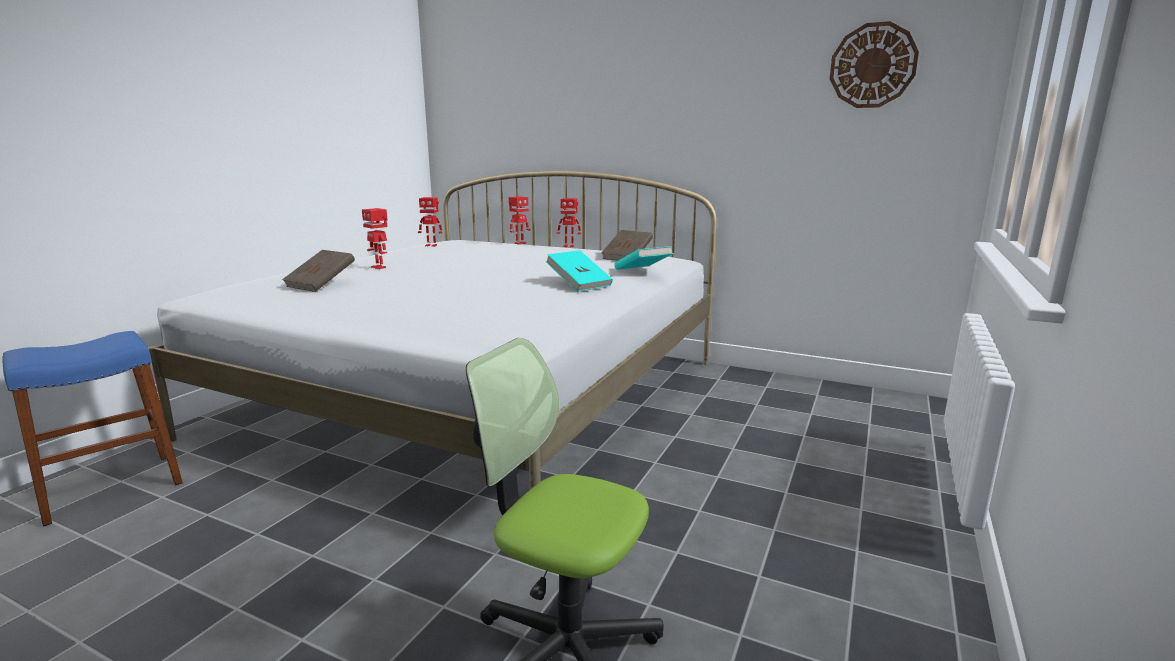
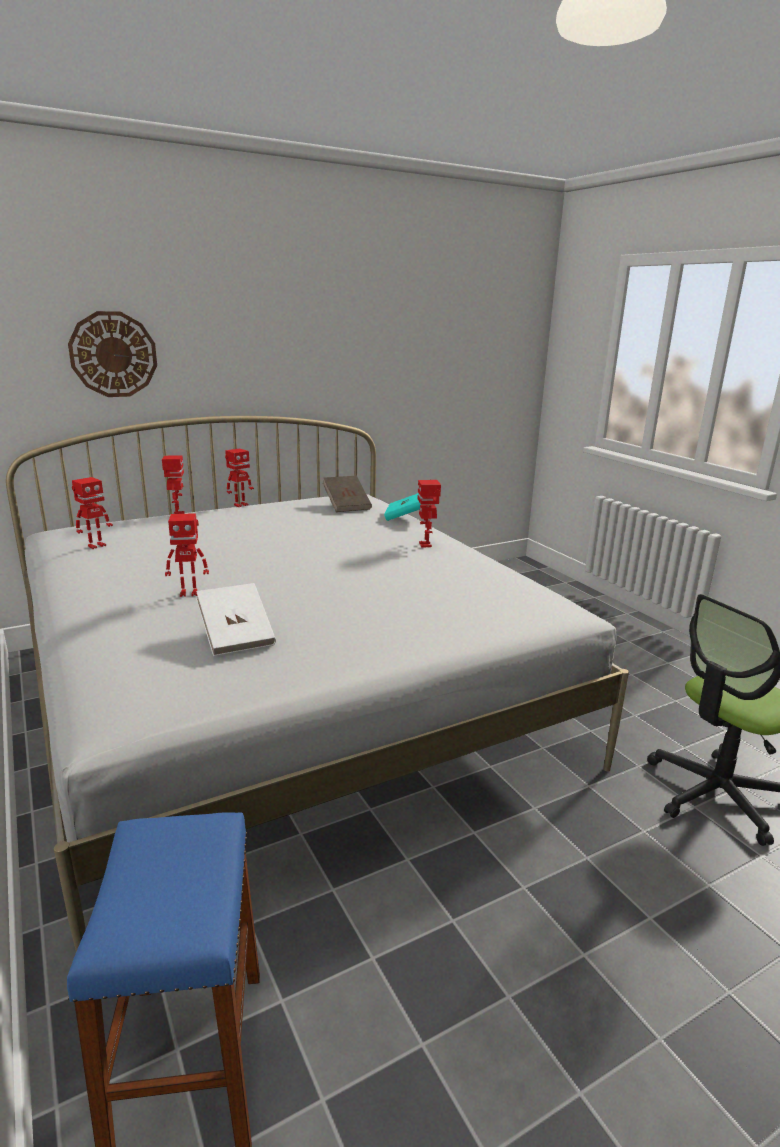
camera: 55 degrees left, 5 degrees up
(321, 285) = (236, 636): brown book -> white book
(579, 285) = (426, 545): turquoise book -> toy robot
(872, 66) = (479, 312): wall clock -> wall clock (113, 354)

